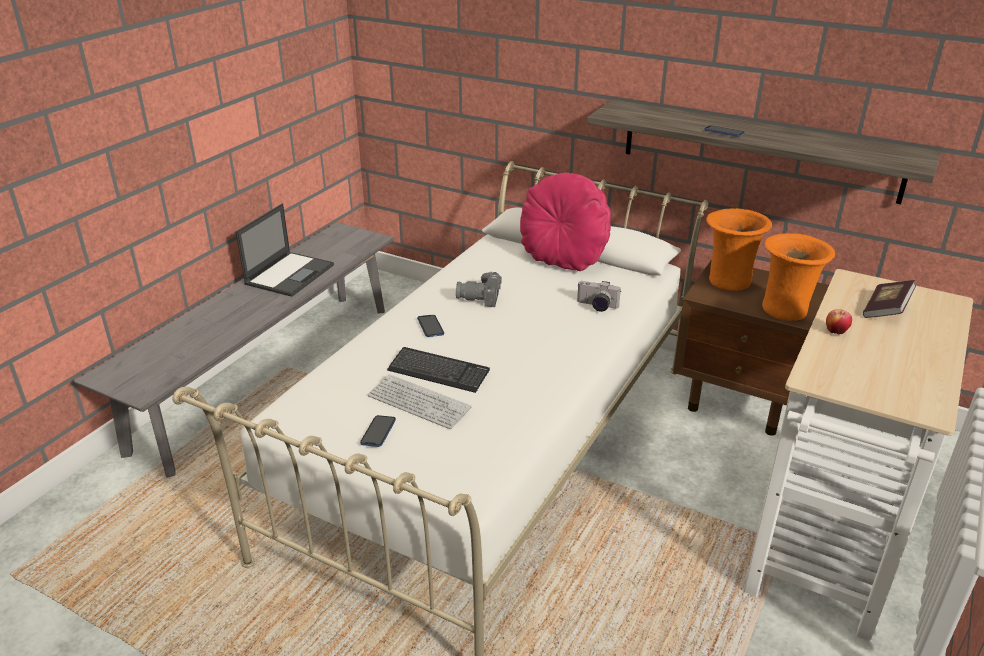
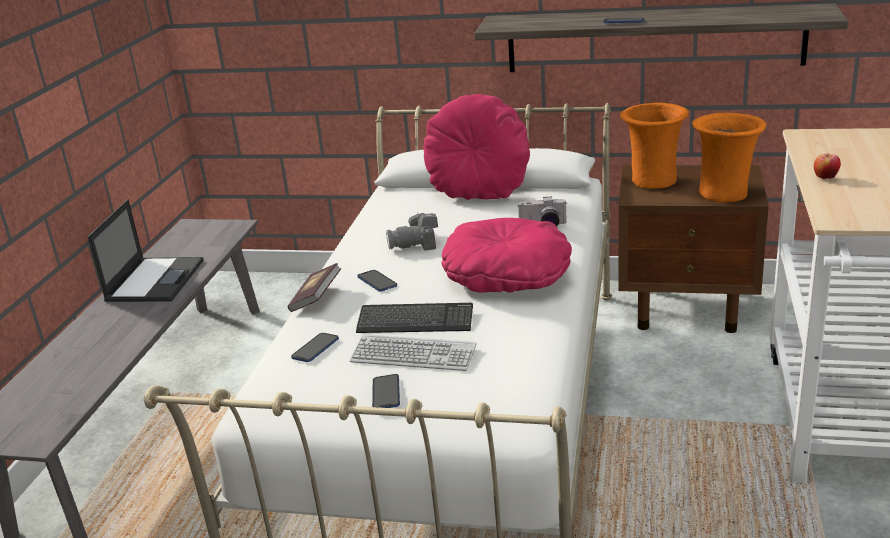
camera: 15 degrees left, 5 degrees down
(349, 376) = (315, 349): none -> phone
(539, 345) = (508, 272): none -> pink pillow
(886, 310) = (855, 152): book -> book (316, 299)

